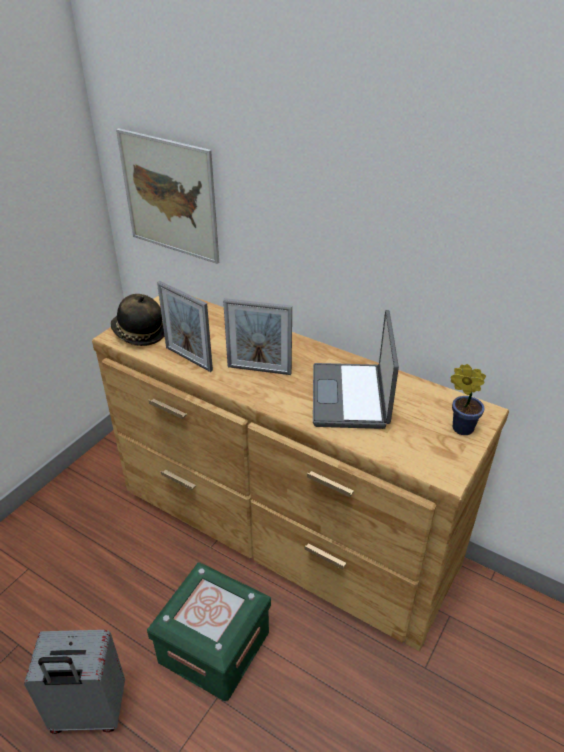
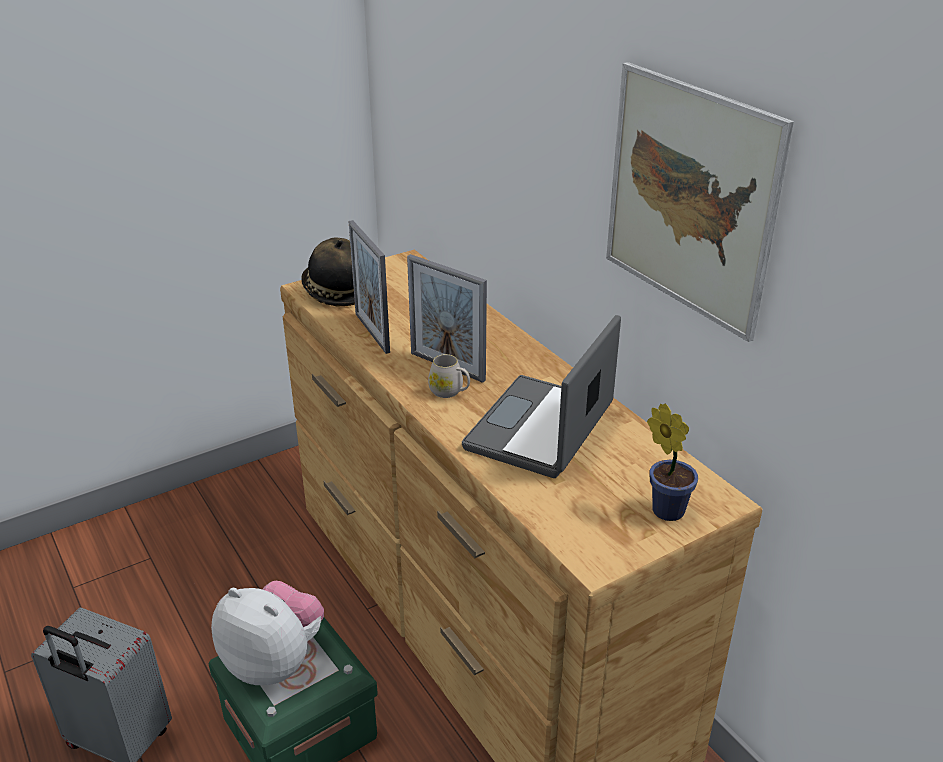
camera: 25 degrees right, 5 degrees down
(169, 196) = (424, 125): picture -> picture (689, 198)
(197, 611) = (275, 661): none -> plush toy
(274, 388) = (450, 392): none -> white mug

